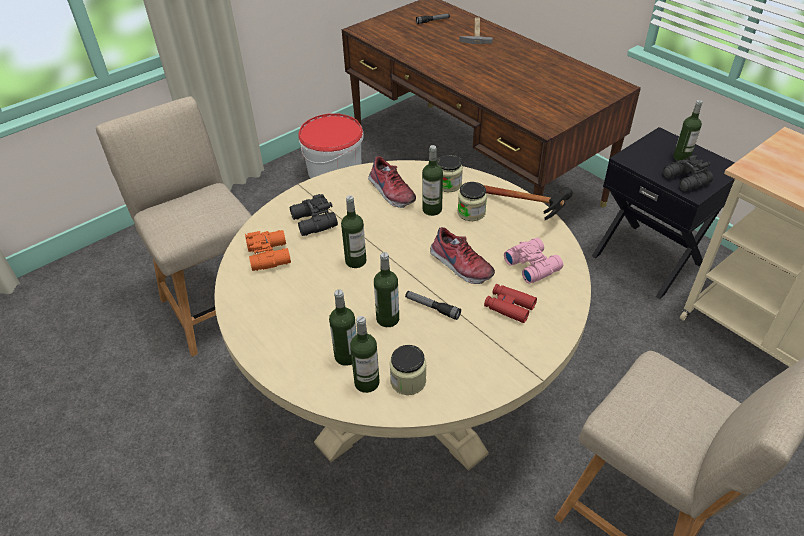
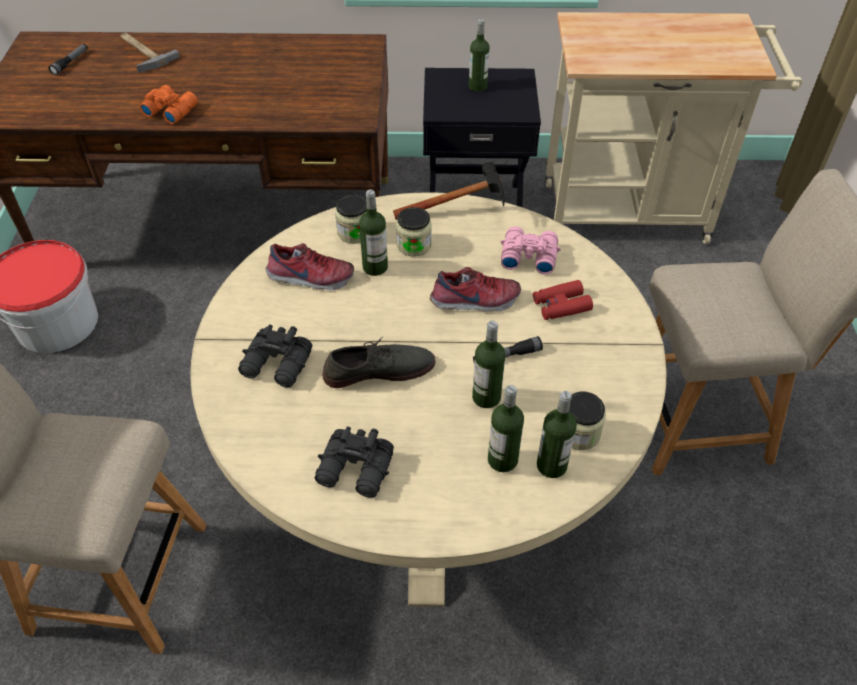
camera: 50 degrees left, 5 degrees up
(270, 255) = (283, 433): orange binoculars -> orange binoculars (170, 110)
(355, 261) = (379, 369): bottle -> grey shoe
(685, 180) = (506, 106): black binoculars -> black binoculars (356, 471)

